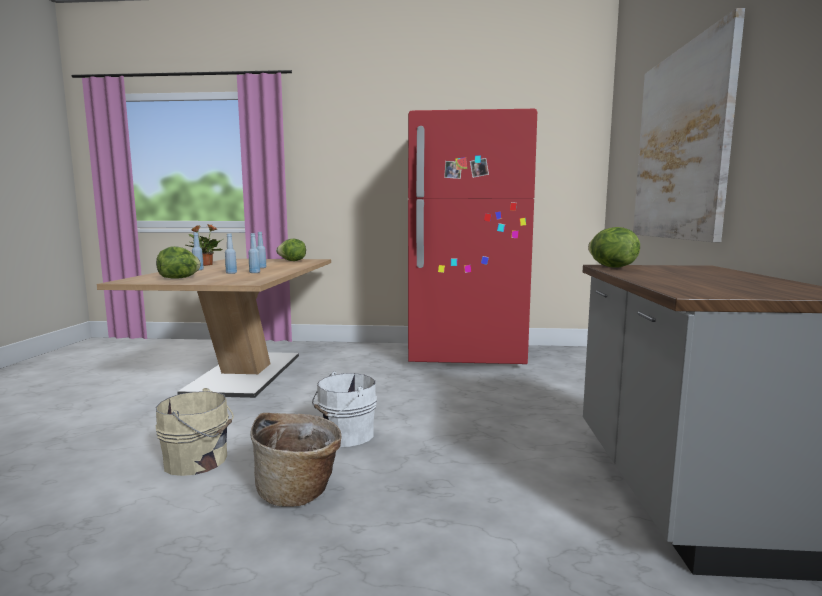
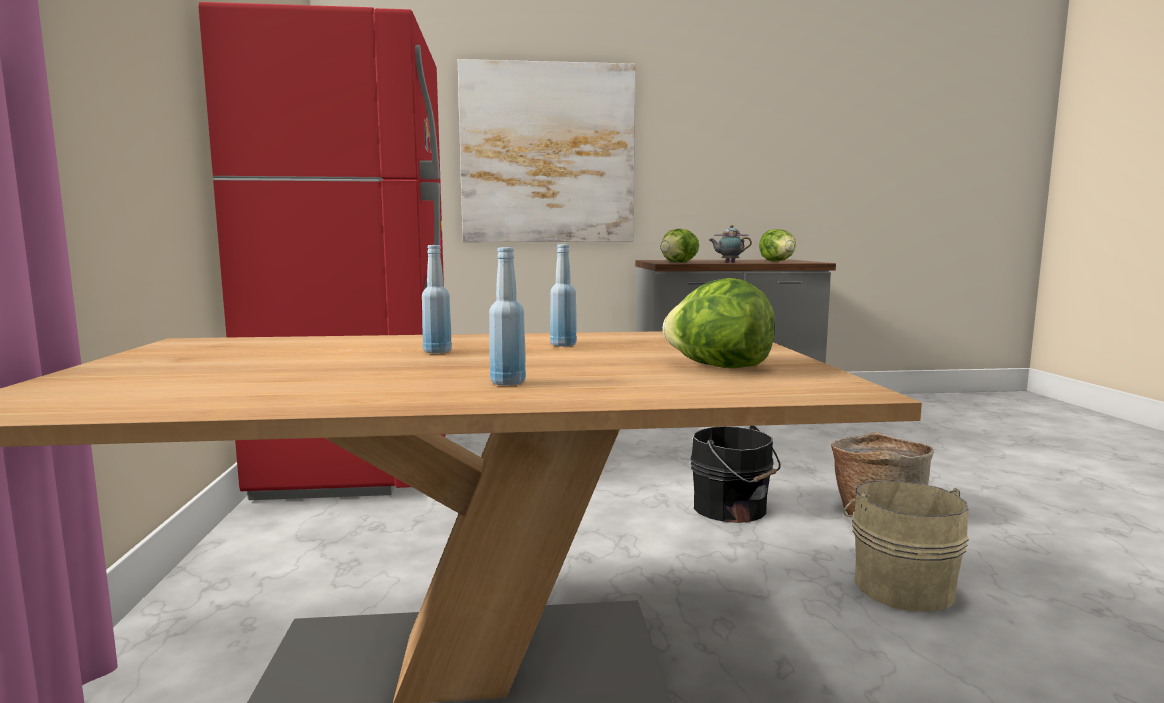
camera: 100 degrees left, 0 degrees up
(205, 265) = (313, 400): potted plant -> none
(231, 273) = (583, 354): blue bottle -> none
(292, 261) = (221, 351): lettuce -> lettuce (777, 261)
(345, 435) = (732, 510): white bucket -> black bucket
(636, 274) = (728, 262): none -> teapot

